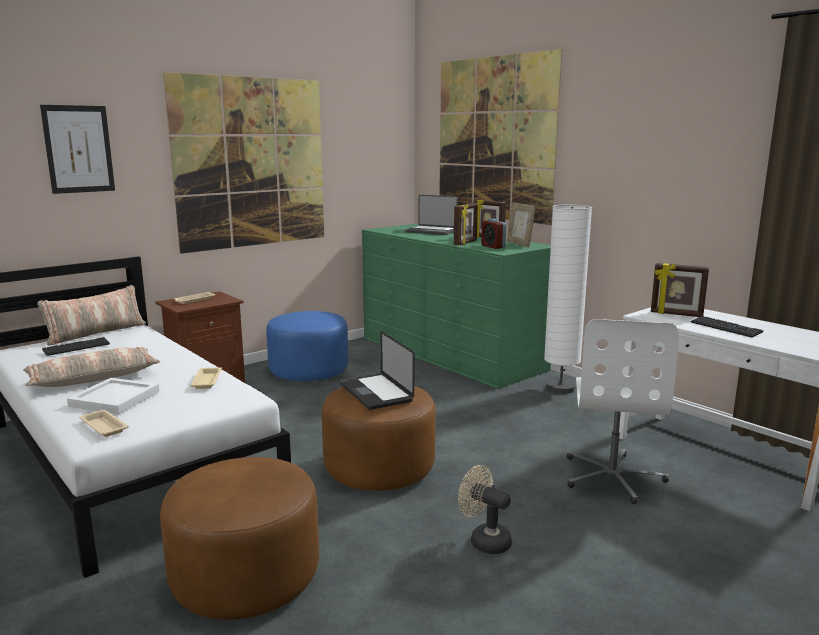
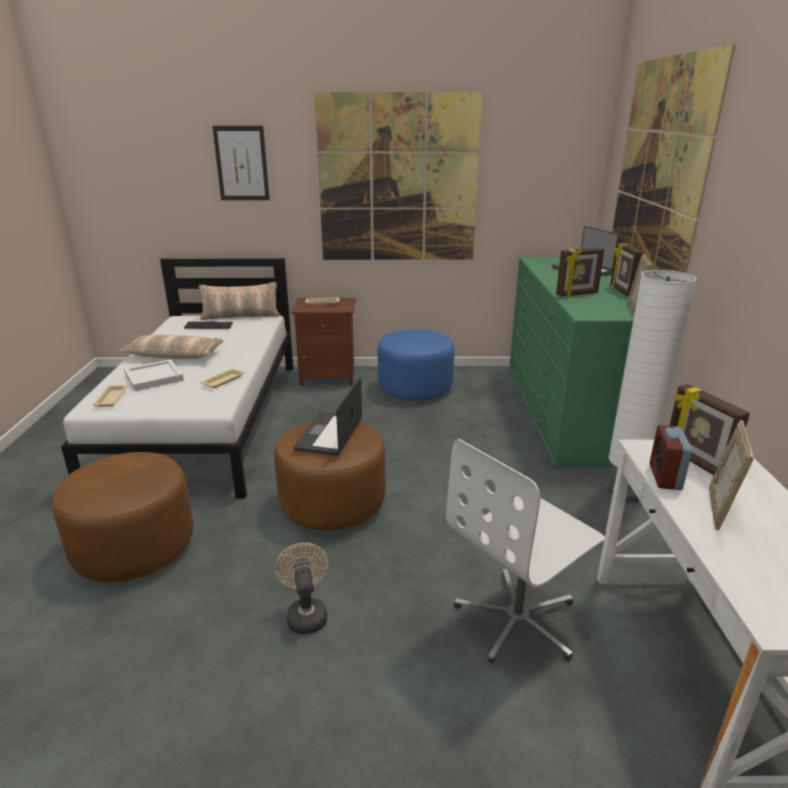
camera: 40 degrees right, 10 degrees up
(493, 246) = (594, 305): alarm clock -> alarm clock (665, 477)
(725, 328) = (719, 509): keyboard -> picture frame

